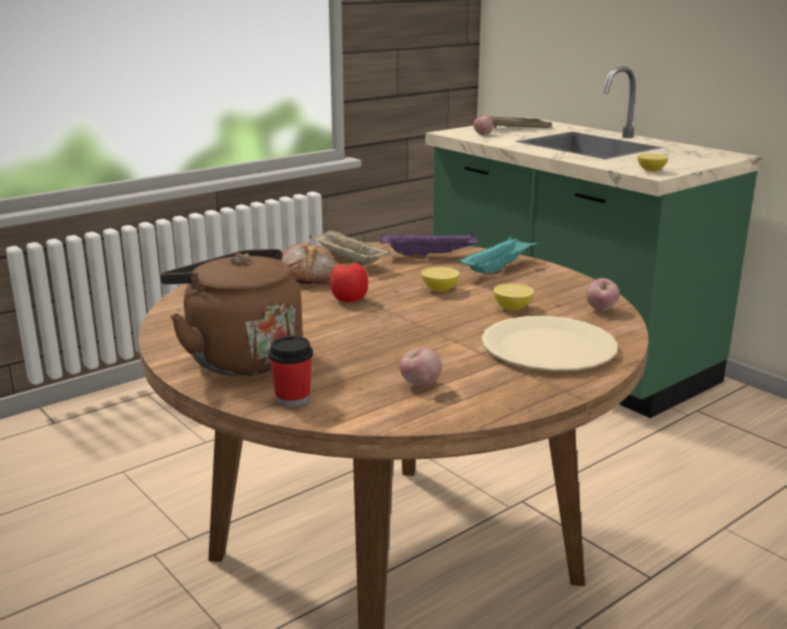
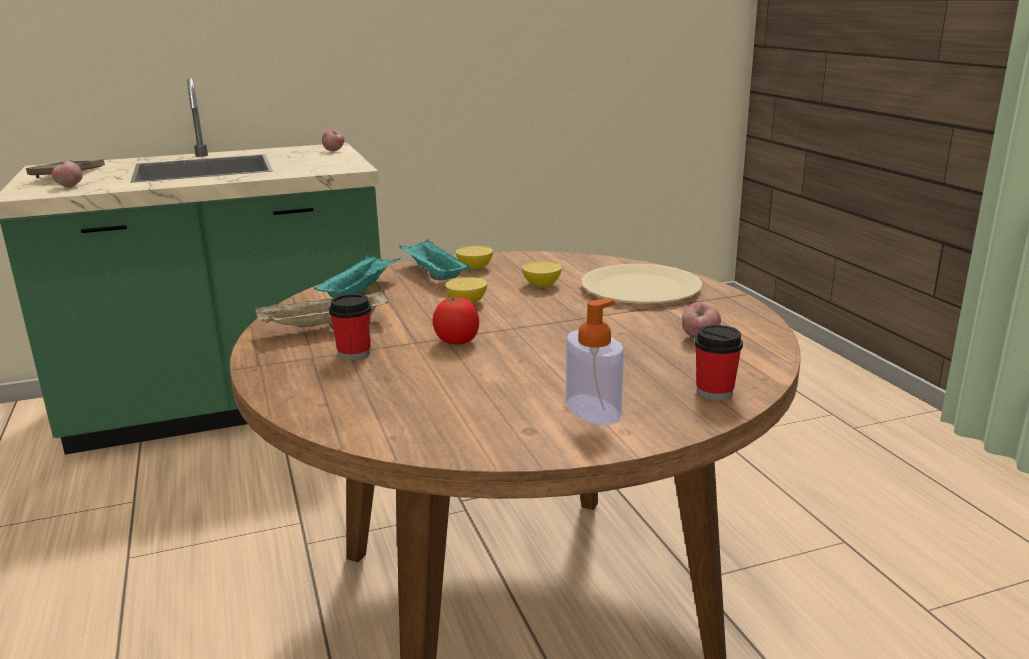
camera: 70 degrees left, 0 degrees up
(239, 358) = (593, 410): brown kettle -> soap dispenser
(306, 277) = (354, 354): bread -> cup
(430, 256) = (360, 292): purple tray -> turquoise tray
(601, 310) = (570, 261): apple -> apple (334, 151)
(651, 170) = (340, 167): lemon -> lemon (475, 267)

